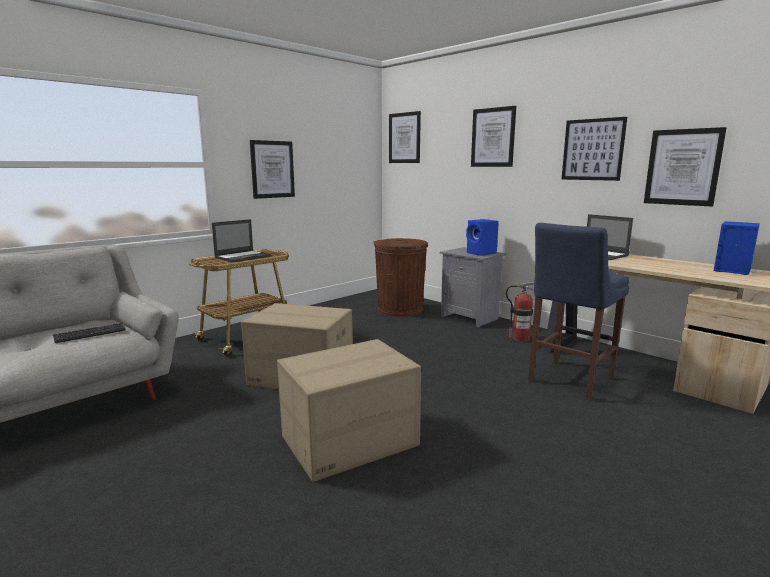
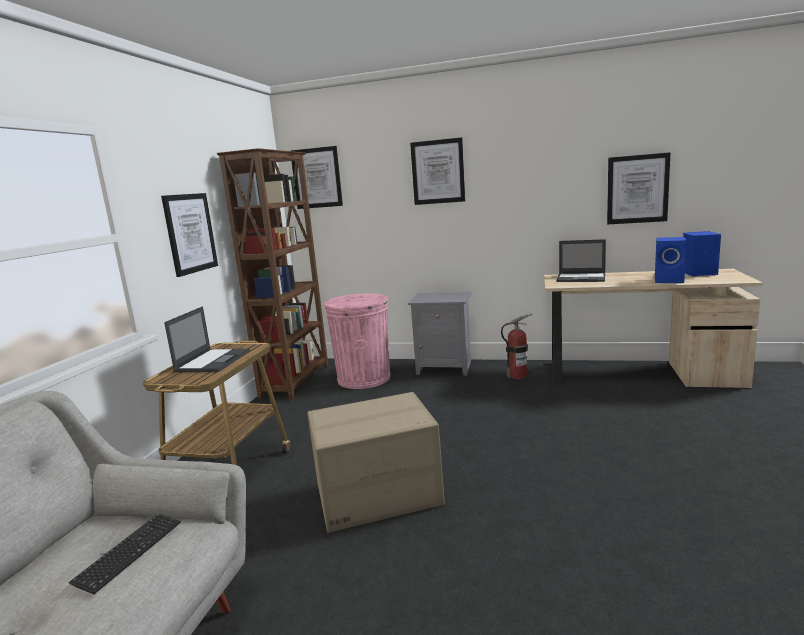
camera: 30 degrees left, 0 degrees up
(350, 442) = (543, 547): cardboard box -> none
(355, 300) = (297, 381): none -> brown bookcase
(400, 310) = (364, 378): brown trash can -> pink trash can
(482, 253) = (452, 296): blue speaker -> blue speaker (670, 280)
(568, 381) = (612, 404): blue stool -> none
(592, 149) = (551, 178): picture -> none

